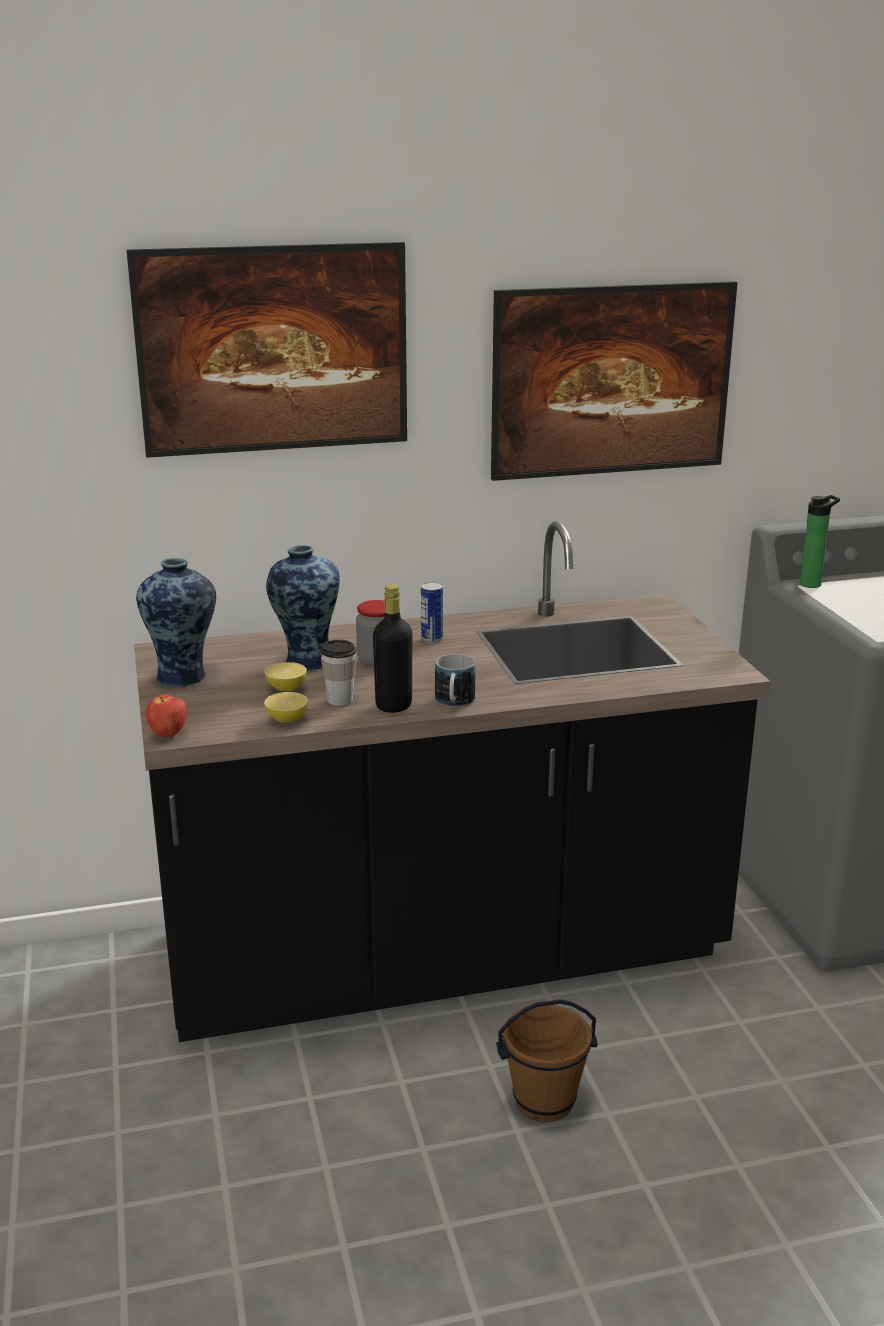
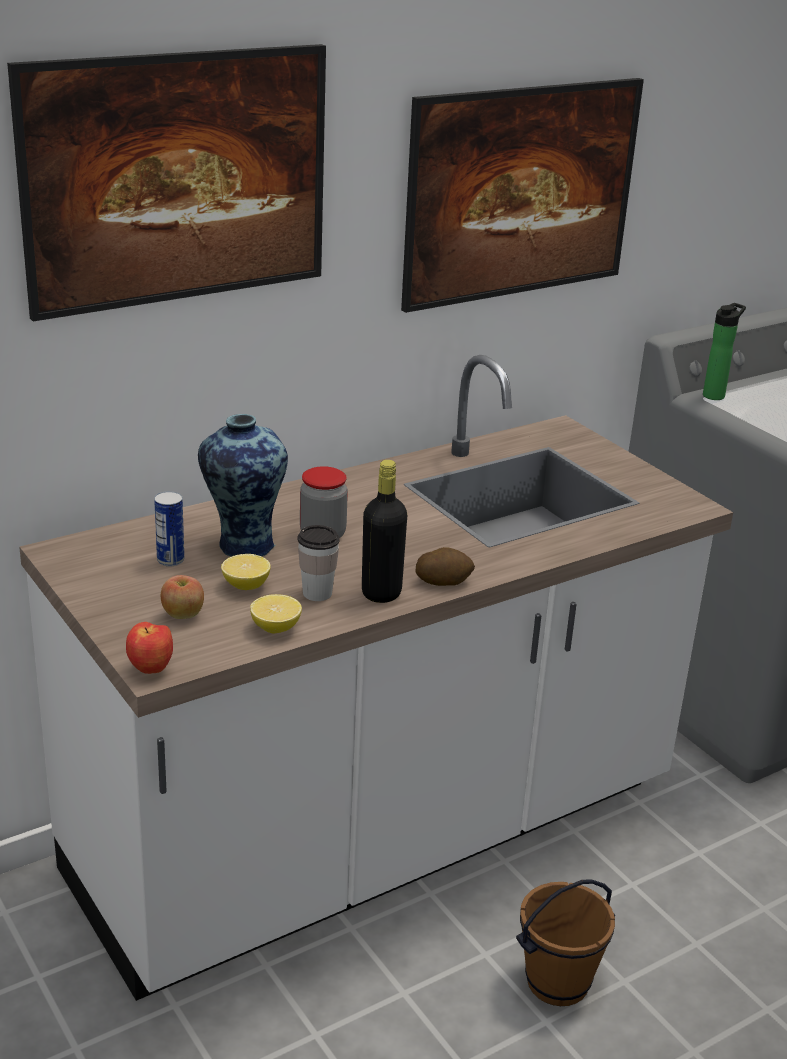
camera: 20 degrees left, 5 degrees up
(184, 676) = (113, 585): vase -> none
(221, 702) = (183, 615): none -> apple
(432, 639) = (363, 500): can -> can (170, 560)
(441, 956) = (377, 837): black counter -> white counter
(454, 703) = (443, 581): mug -> potato

